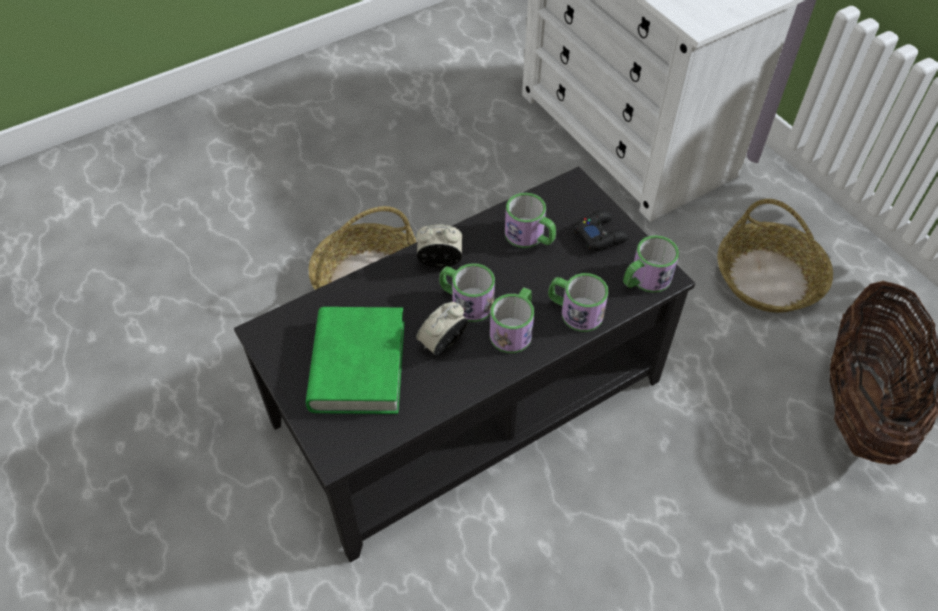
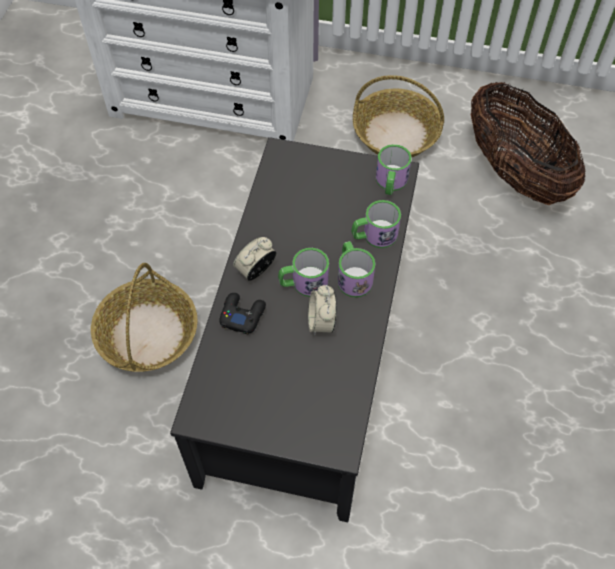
camera: 45 degrees left, 5 degrees up
(358, 366) = (286, 383): green book -> none
(530, 237) = (293, 208): mug -> none
(600, 235) = (334, 174): black game controller -> black game controller (242, 315)

